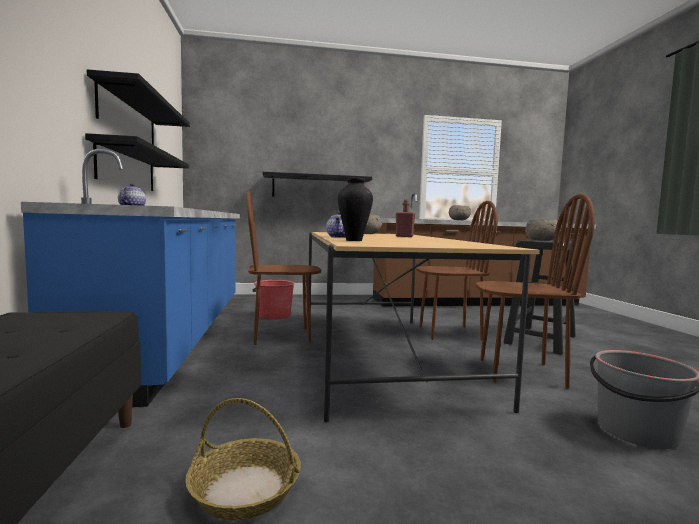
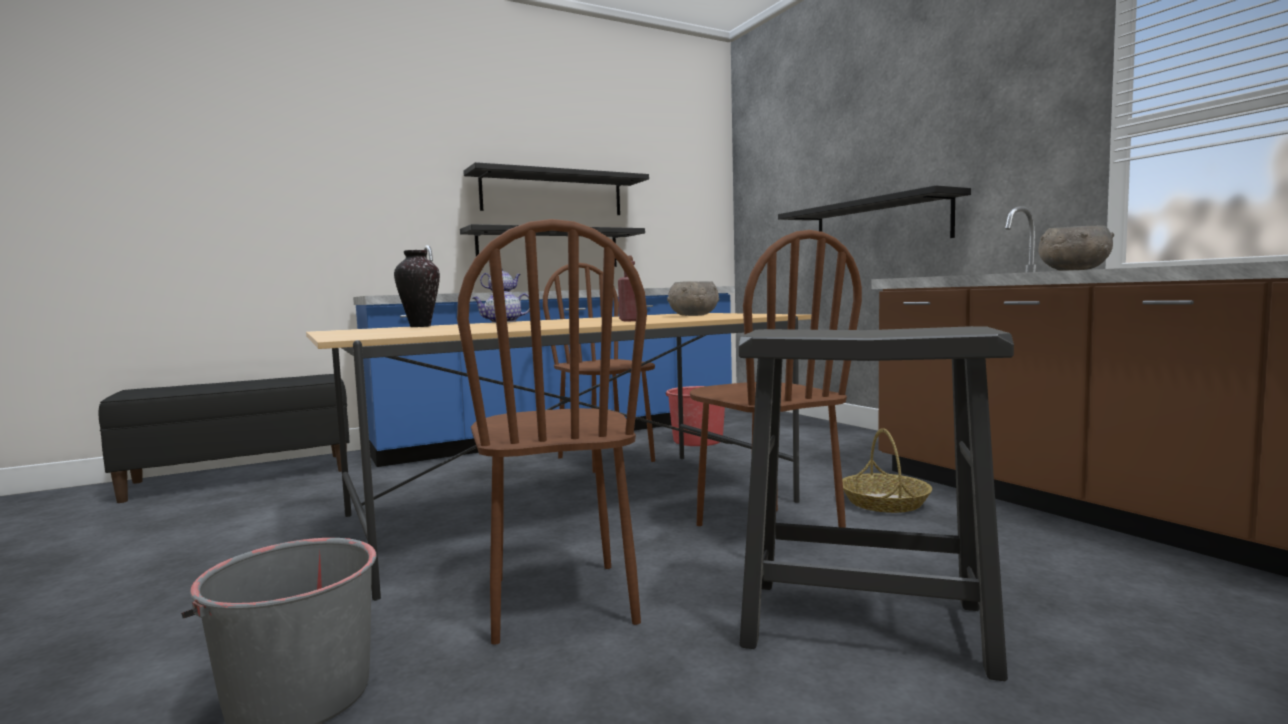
camera: 70 degrees right, 0 degrees up
(244, 490) = (235, 514): basket -> basket (884, 502)
(542, 240) = (799, 331): grey bowl -> none

